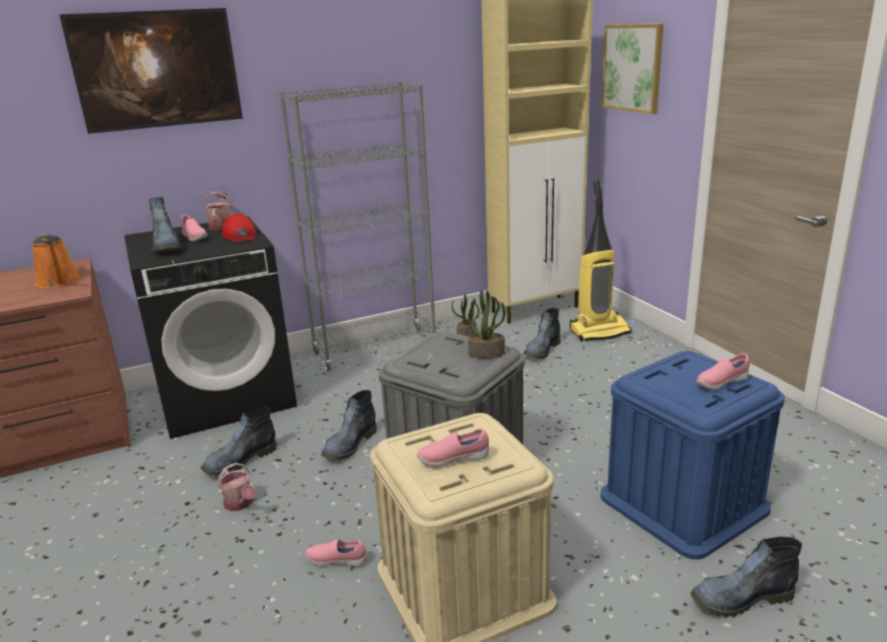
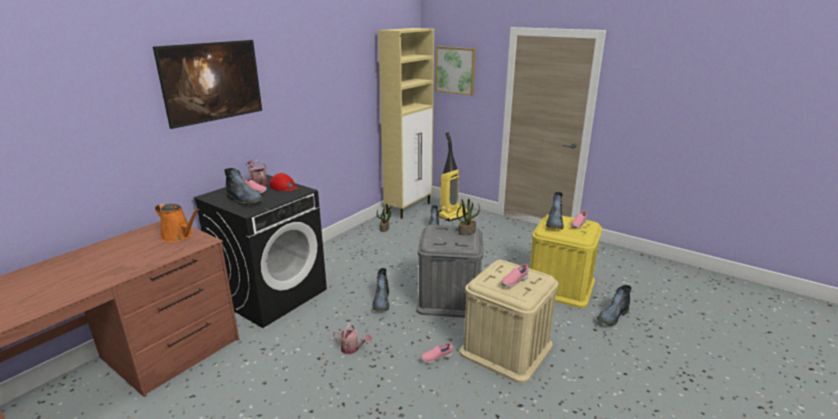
camera: 30 degrees left, 0 degrees up
(240, 462) = (325, 328): boot -> boot (555, 223)
(375, 349) = (339, 247): grey bookcase -> none
(683, 502) = (560, 286): blue storage box -> yellow storage box

